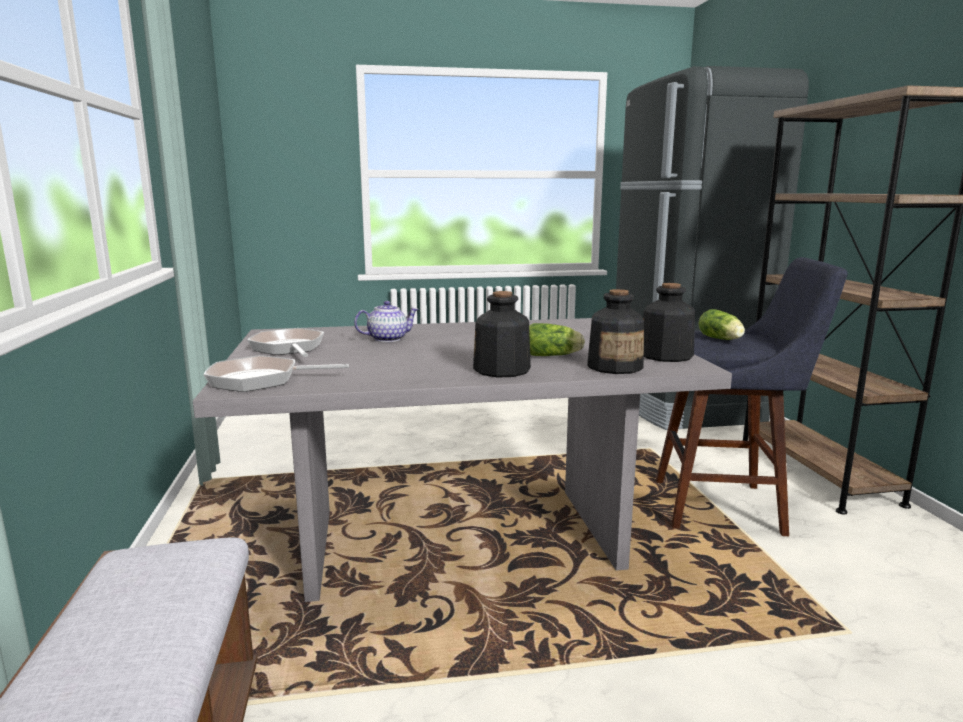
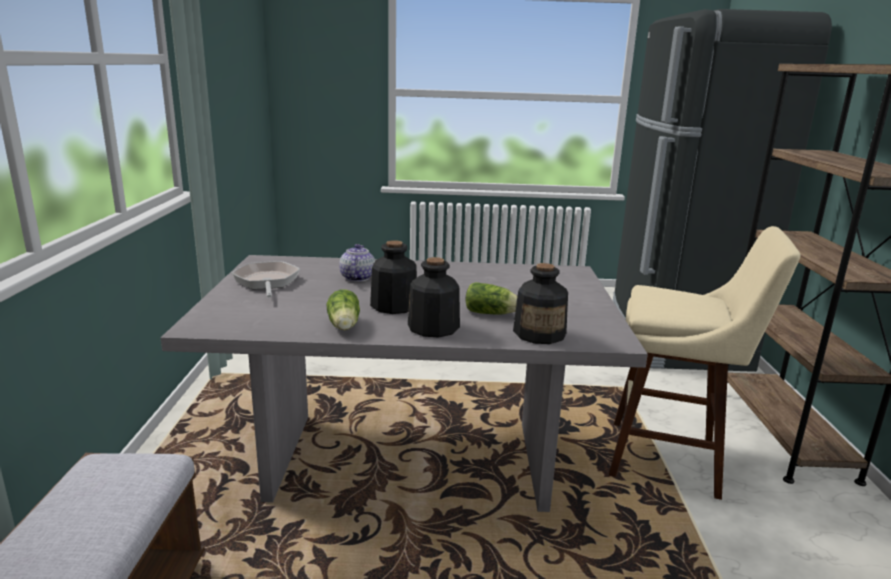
camera: 10 degrees right, 5 degrees up
(261, 380) = (224, 319): frying pan -> none
(388, 339) = (357, 277): teapot -> teapot turned 75 degrees counterclockwise
(666, 356) = (598, 324): bottle -> bottle (394, 306)
(721, 339) = (675, 304): lettuce -> lettuce (344, 326)
(726, 507) = (672, 460): blue stool -> beige stool

